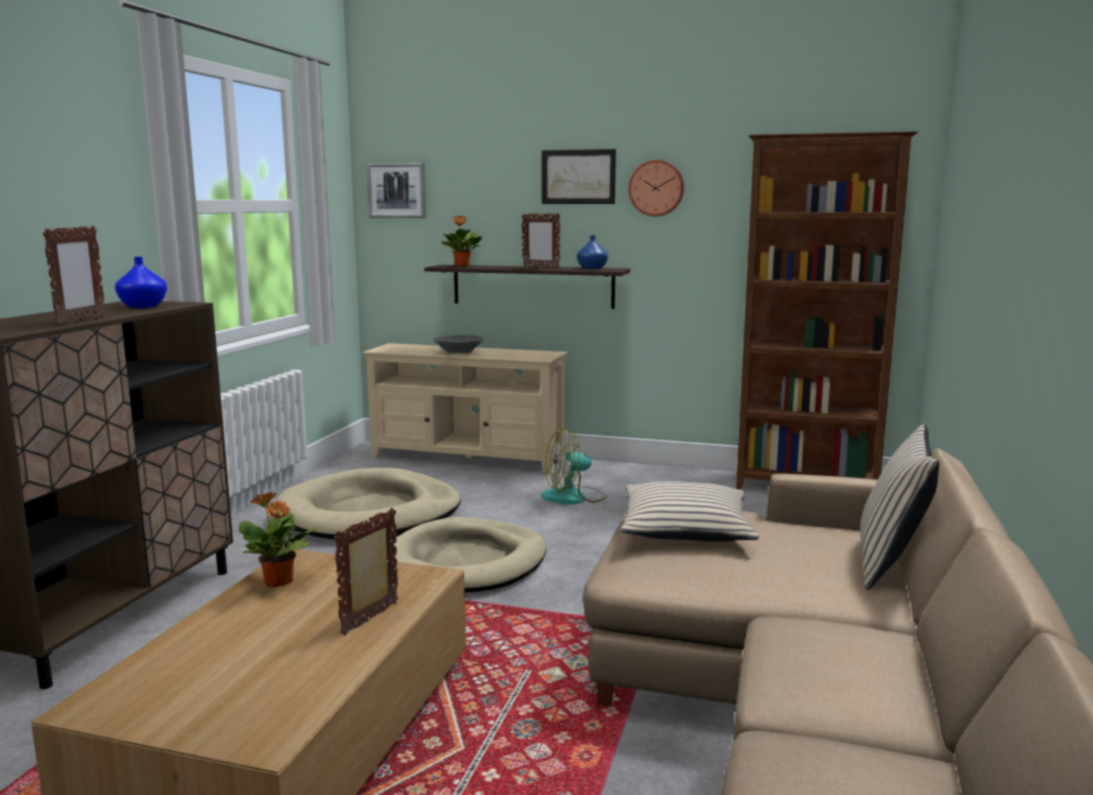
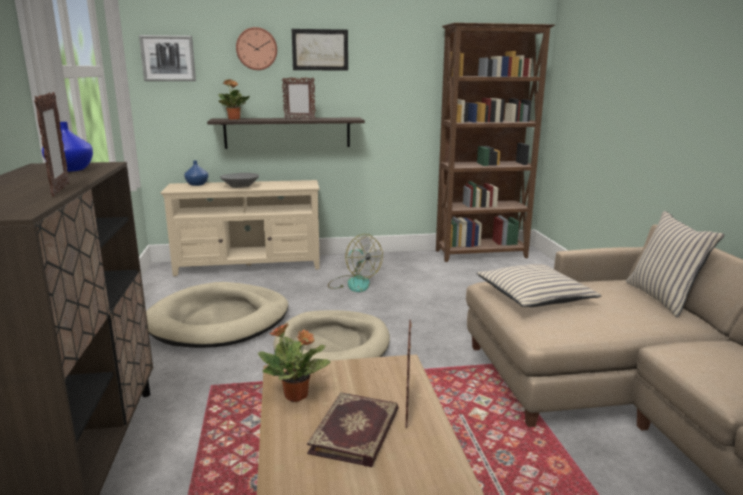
camera: 25 degrees left, 5 degrees up
(289, 627) = (356, 432): none -> book
(574, 497) = (353, 283): fan -> fan turned 90 degrees counterclockwise
(592, 268) = (337, 118): blue vase -> blue vase (197, 184)
(656, 188) = (377, 59): wall clock -> wall clock (256, 49)

